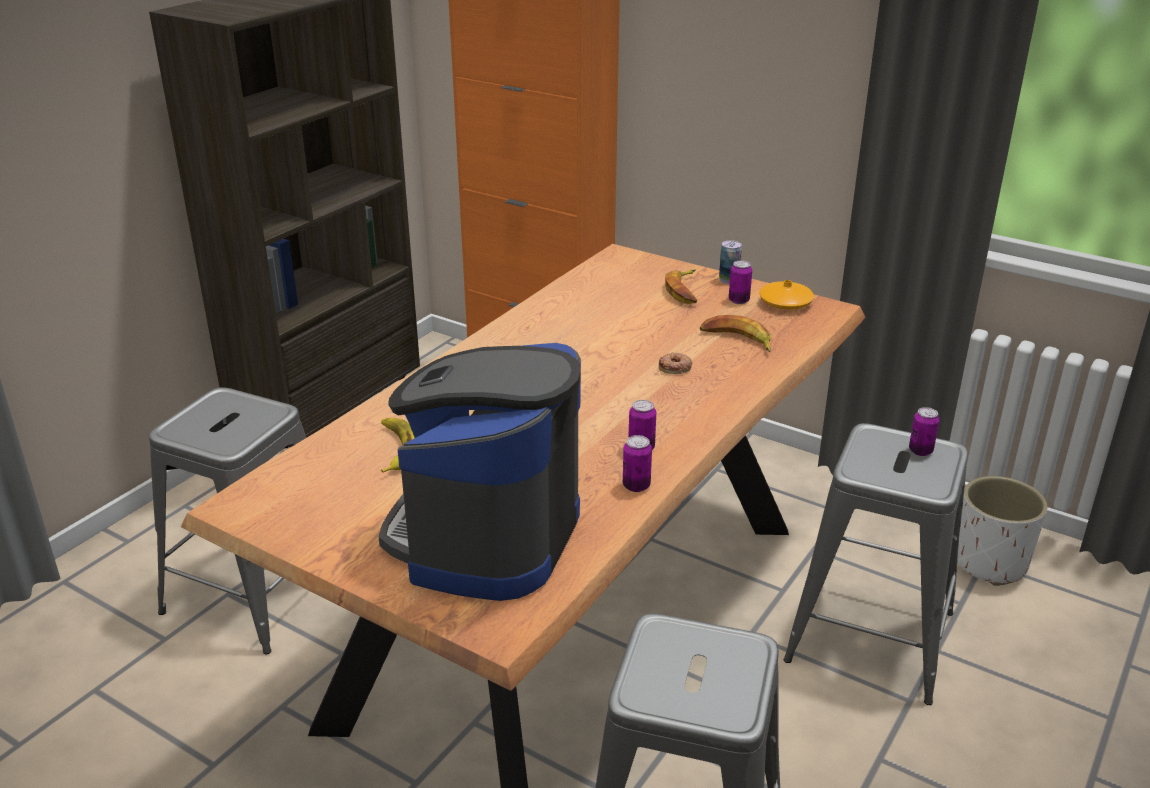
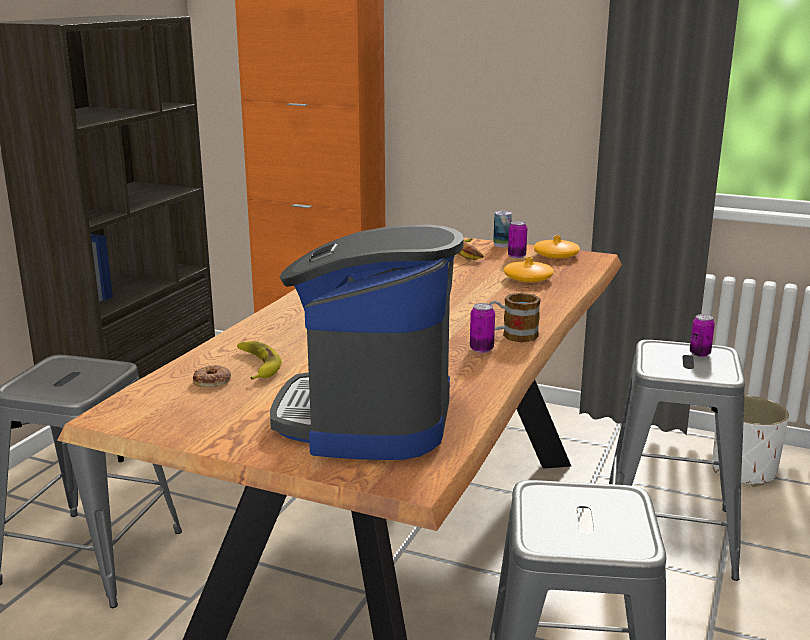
camera: 10 degrees left, 10 degrees down
(636, 486) = (489, 373): can -> none
(675, 367) = (484, 298): donut -> donut (212, 381)
(684, 430) = (512, 335): none -> mug
(737, 340) = (528, 279): banana -> orange vase

